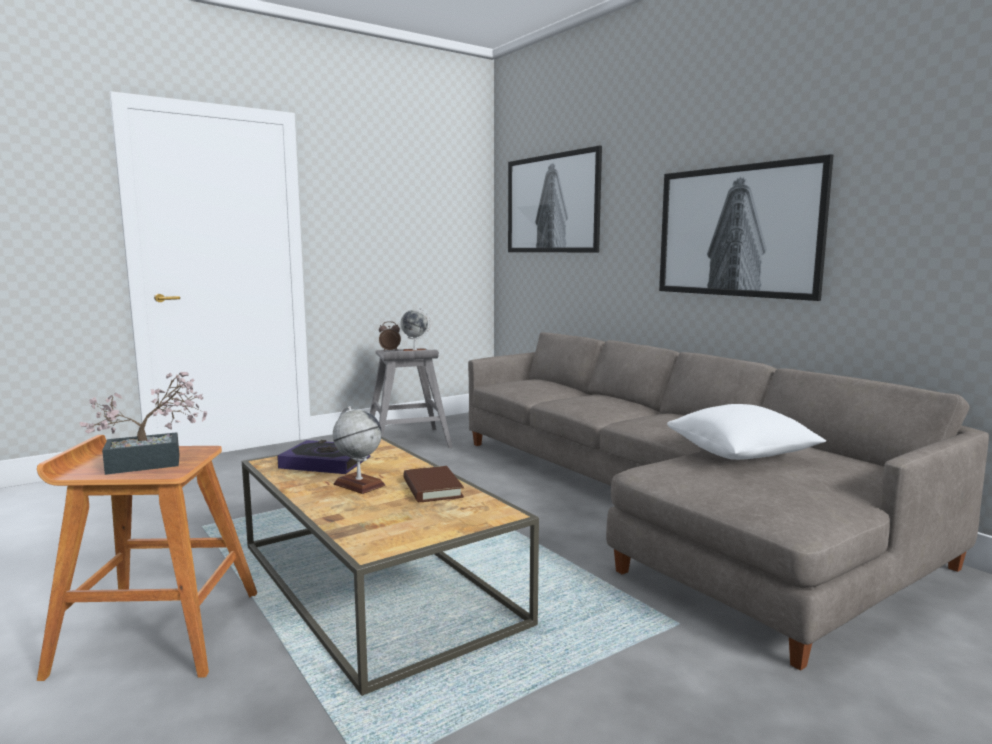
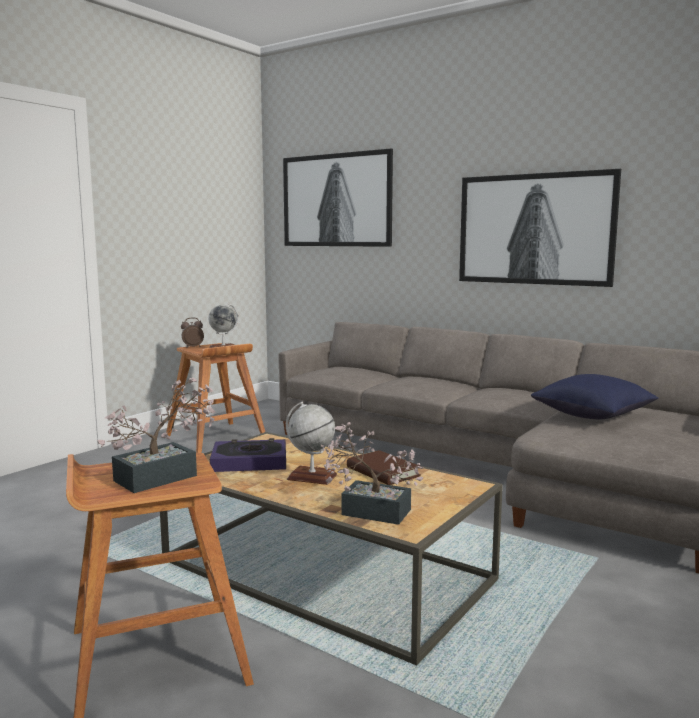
camera: 20 degrees left, 0 degrees up
(363, 524) = (368, 510): none -> potted plant
(407, 441) = (216, 438): grey stool -> brown stool
(741, 454) = (593, 415): white pillow -> blue pillow

